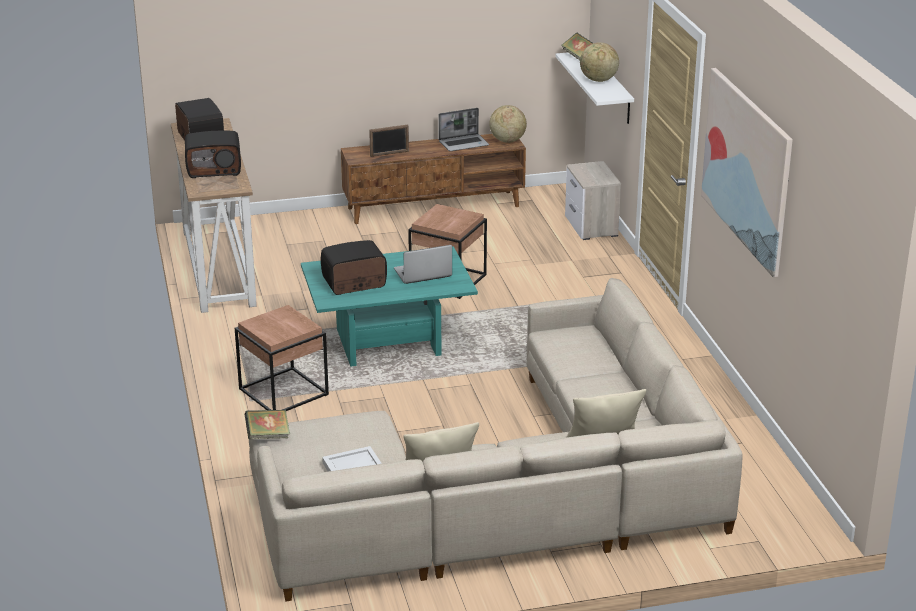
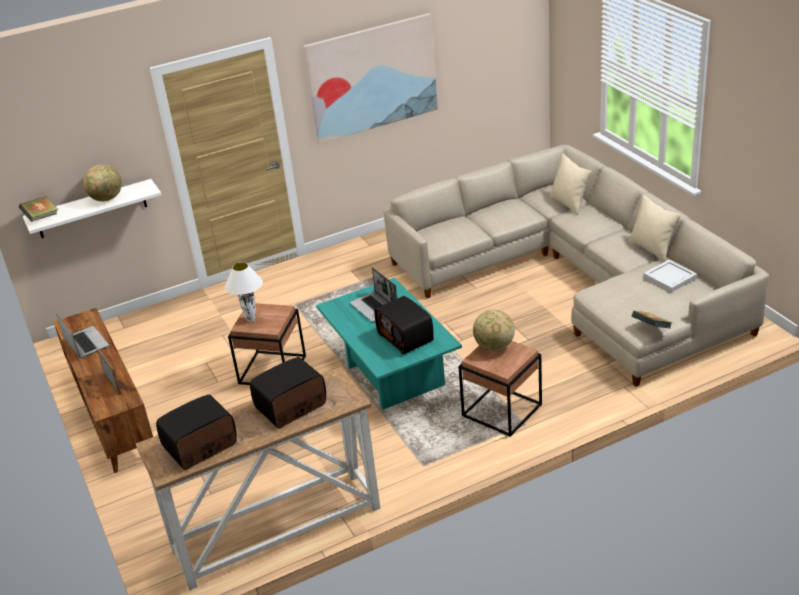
camera: 100 degrees left, 5 degrees up
(214, 169) = (291, 407): radio -> radio turned 105 degrees counterclockwise
(447, 213) = (251, 320): none -> white table lamp
(507, 140) = (78, 320): globe -> globe (494, 347)
(591, 227) = (152, 316): nightstand -> none

